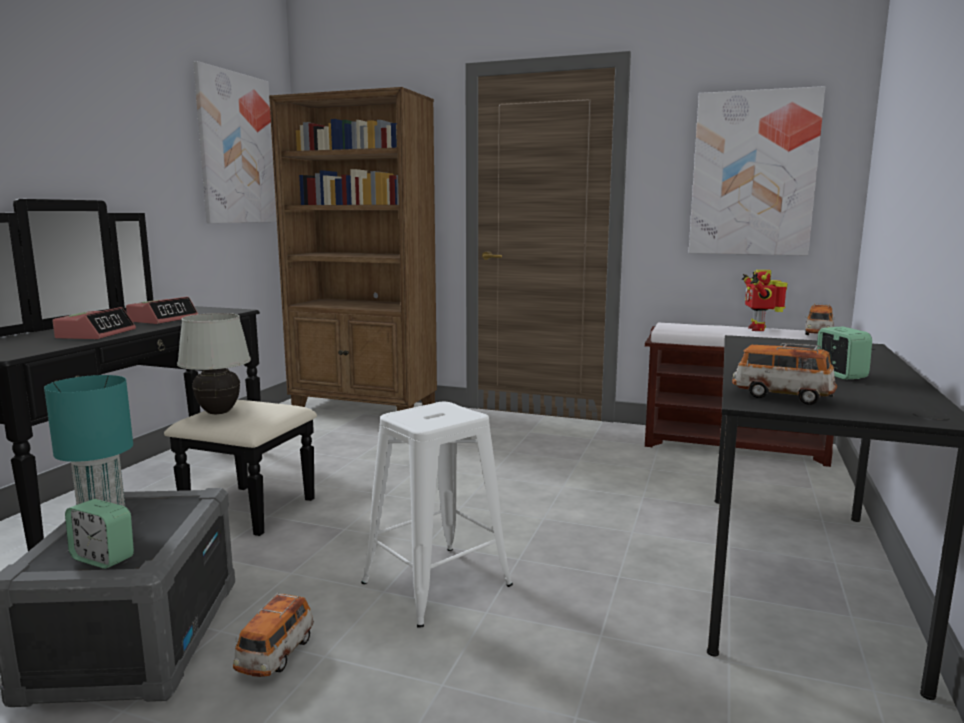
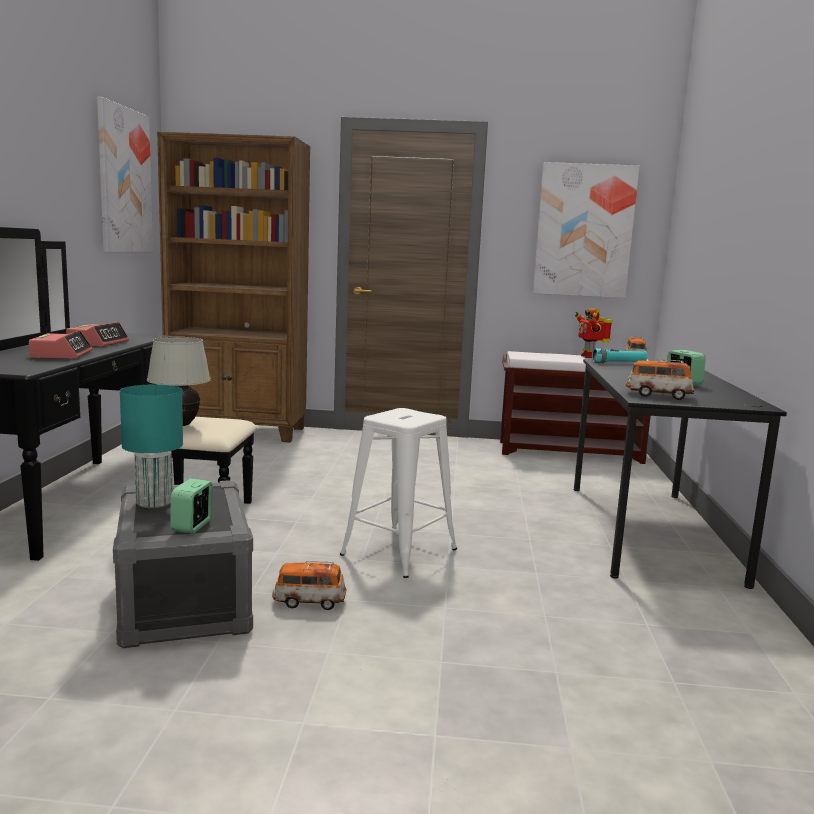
camera: 15 degrees left, 0 degrees up
(103, 558) = (192, 526): alarm clock -> alarm clock turned 90 degrees clockwise
(276, 655) = (309, 602): toy car -> toy car turned 90 degrees clockwise
(769, 341) = (618, 363): none -> turquoise flashlight

